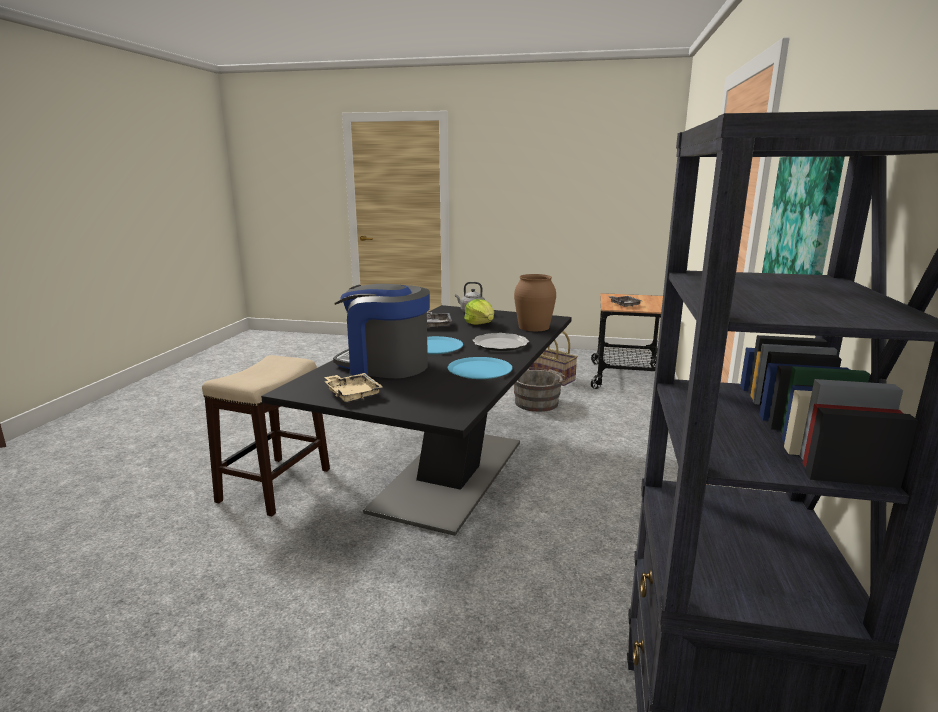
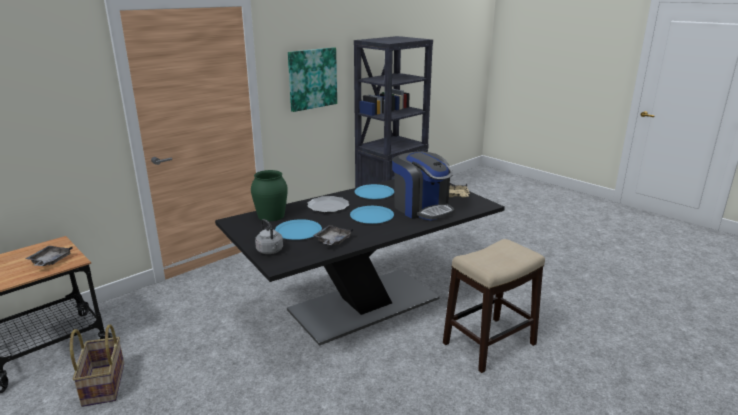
camera: 145 degrees left, 5 degrees up
(480, 324) = (298, 231): lettuce -> blue plate
(533, 327) = (271, 216): brown vase -> green vase
(538, 402) = (192, 350): grey bucket -> none

